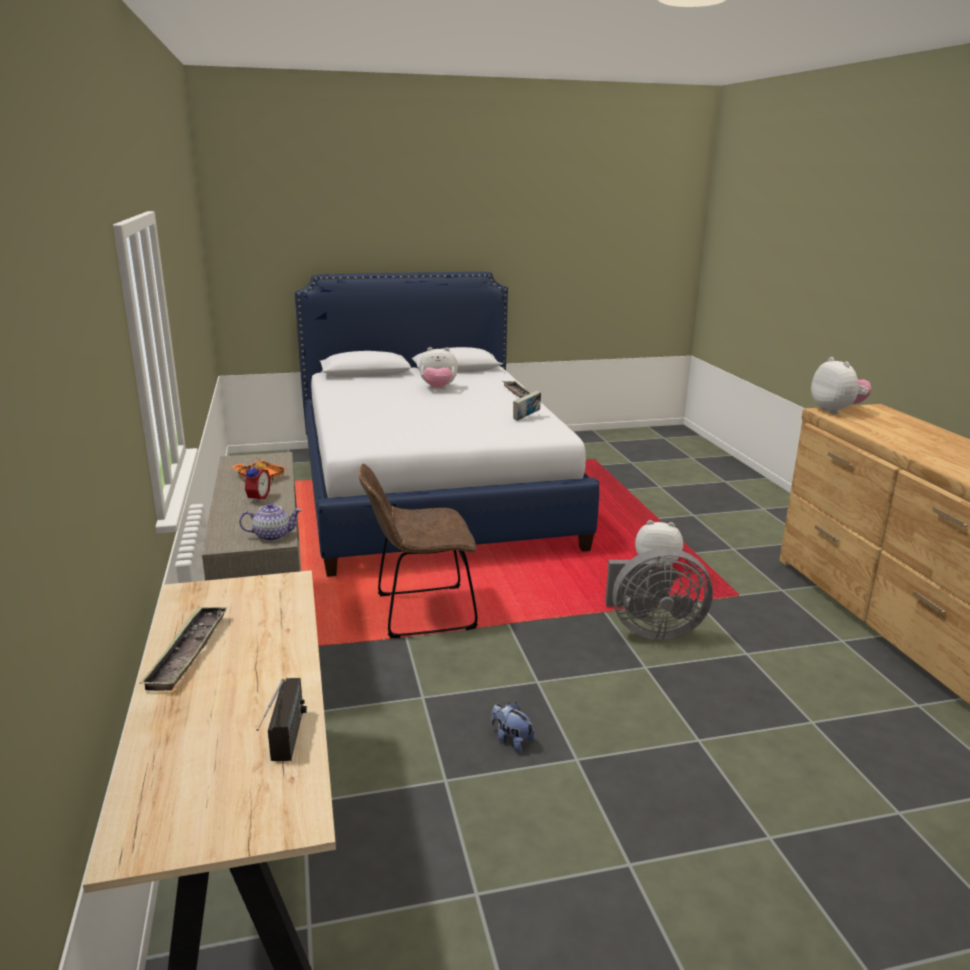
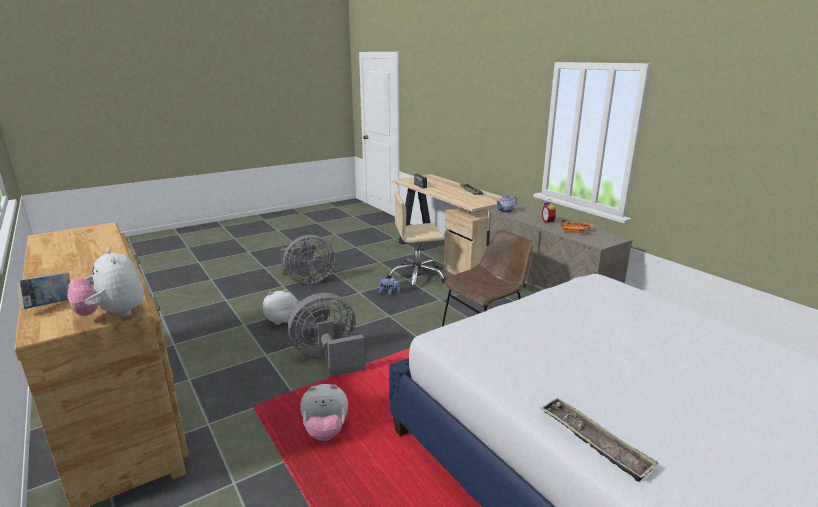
camera: 160 degrees right, 0 degrees up
(416, 782) = (417, 277): none -> beige office chair
(438, 389) = (726, 422): plush toy -> plush toy (281, 320)
(526, 418) = (503, 358): book -> book (50, 306)
(703, 844) = (307, 280): none -> grey fan

